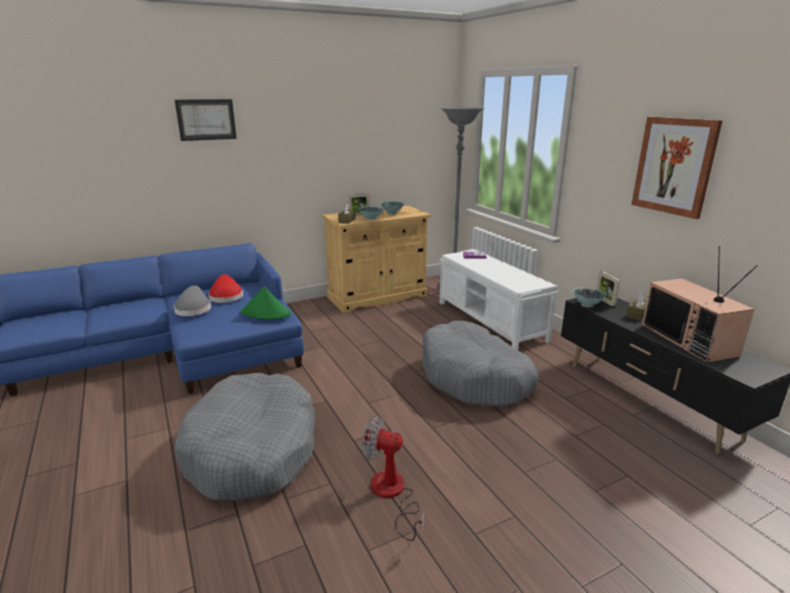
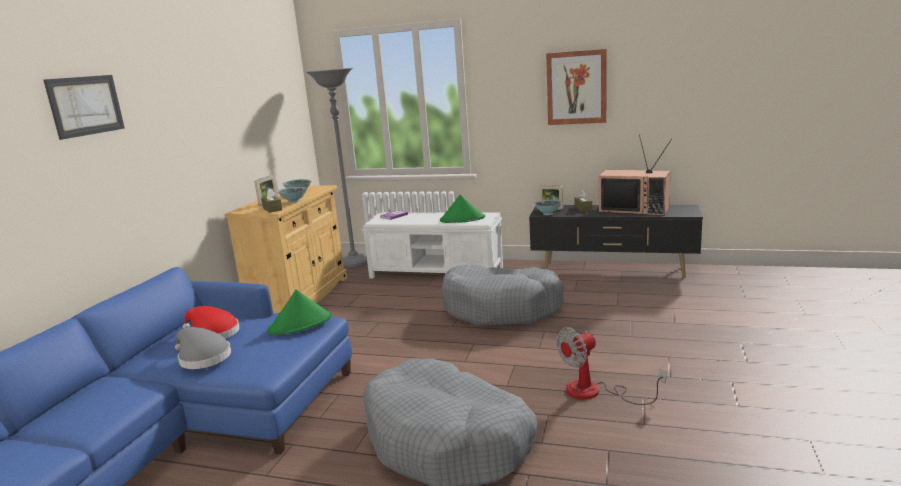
camera: 45 degrees left, 5 degrees down
(511, 279) = (462, 219): none -> green hat

